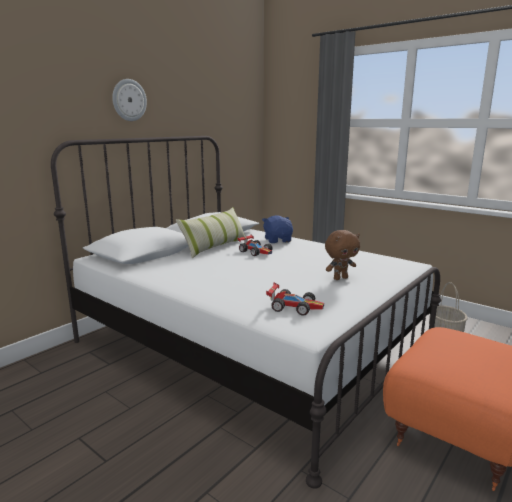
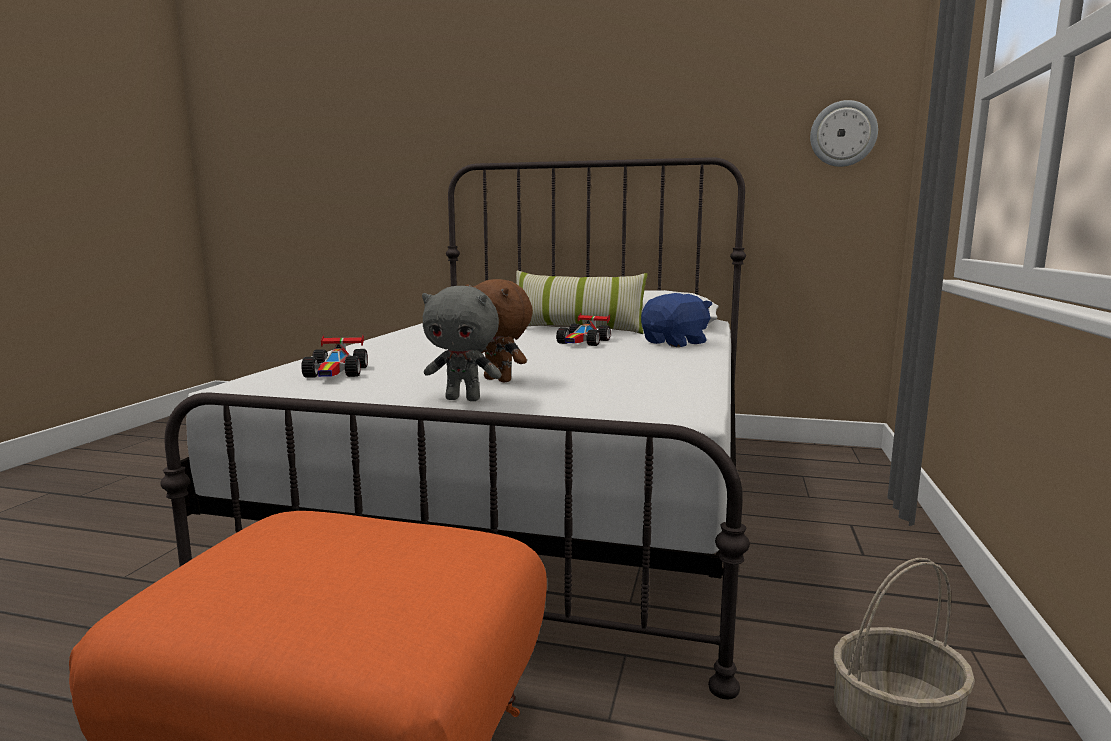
camera: 65 degrees right, 5 degrees down
(129, 100) = (573, 107): wall clock -> wall clock (843, 134)
(377, 288) = (464, 399): none -> grey plush toy

